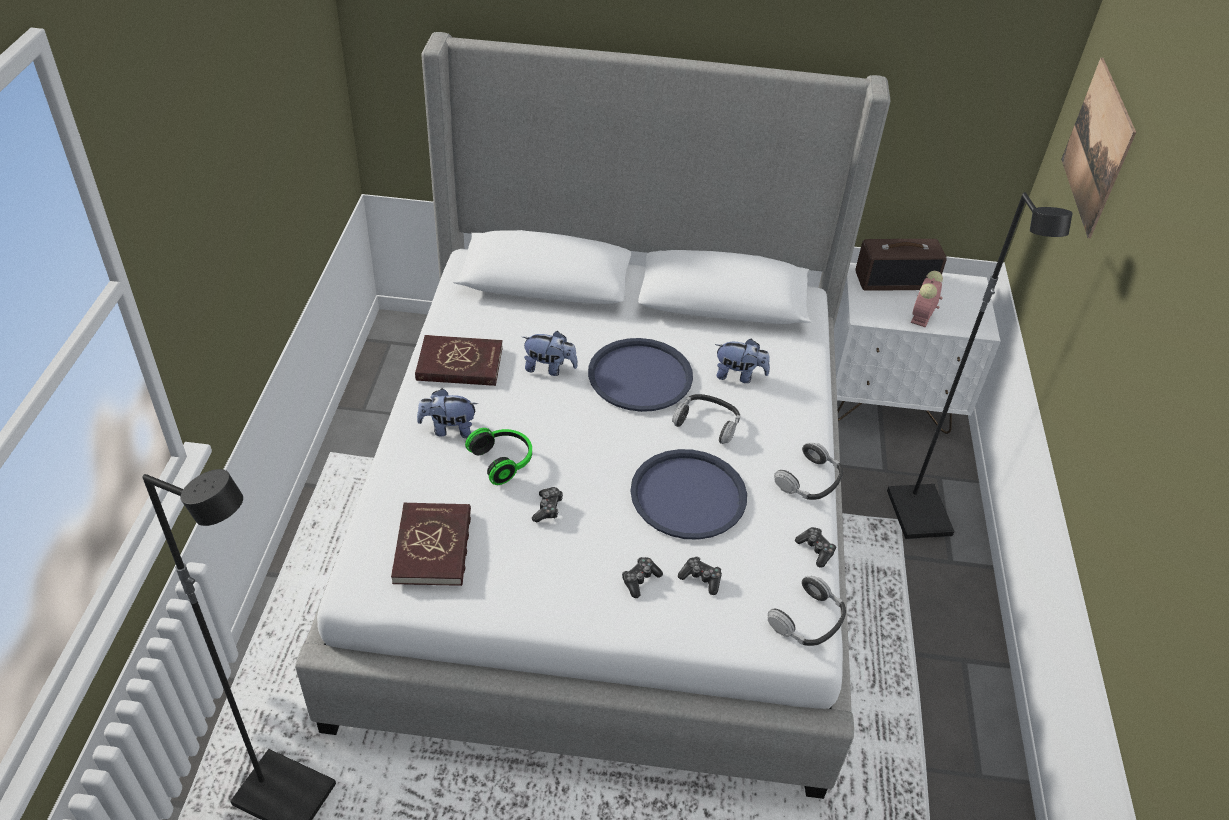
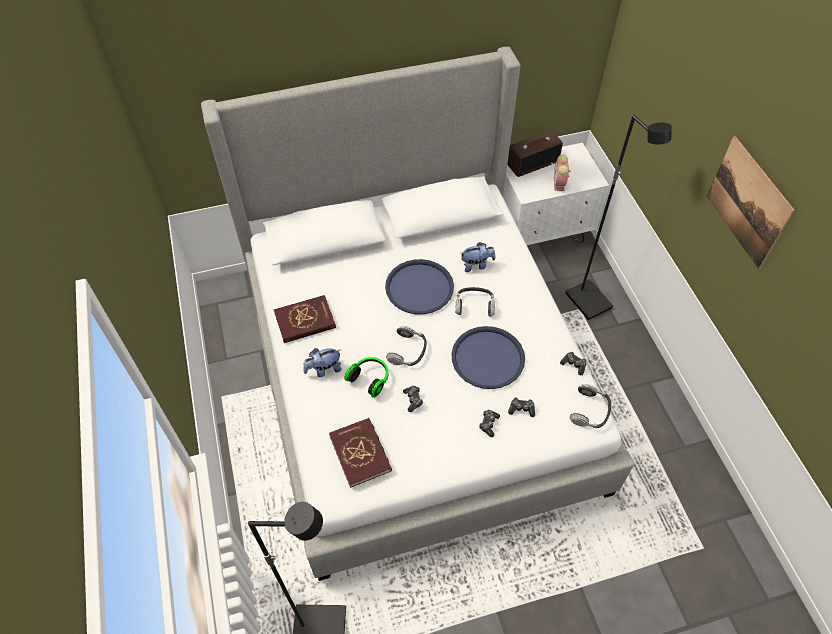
camera: 20 degrees left, 10 degrees up
(549, 368) = (362, 302): plush toy -> none
(809, 480) = (549, 321): headphones -> headphones (408, 351)
(1097, 147) = (656, 66): picture -> picture (747, 202)

